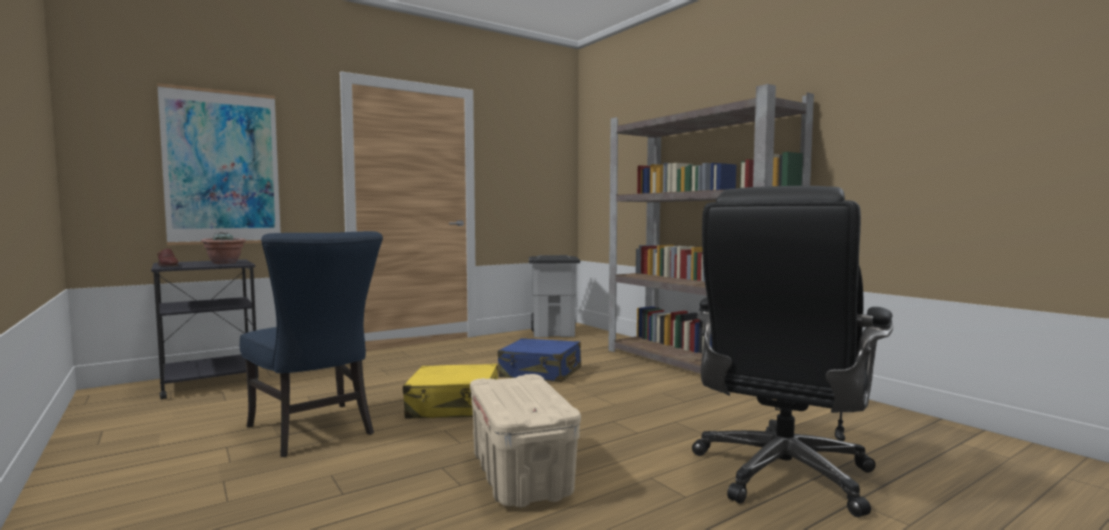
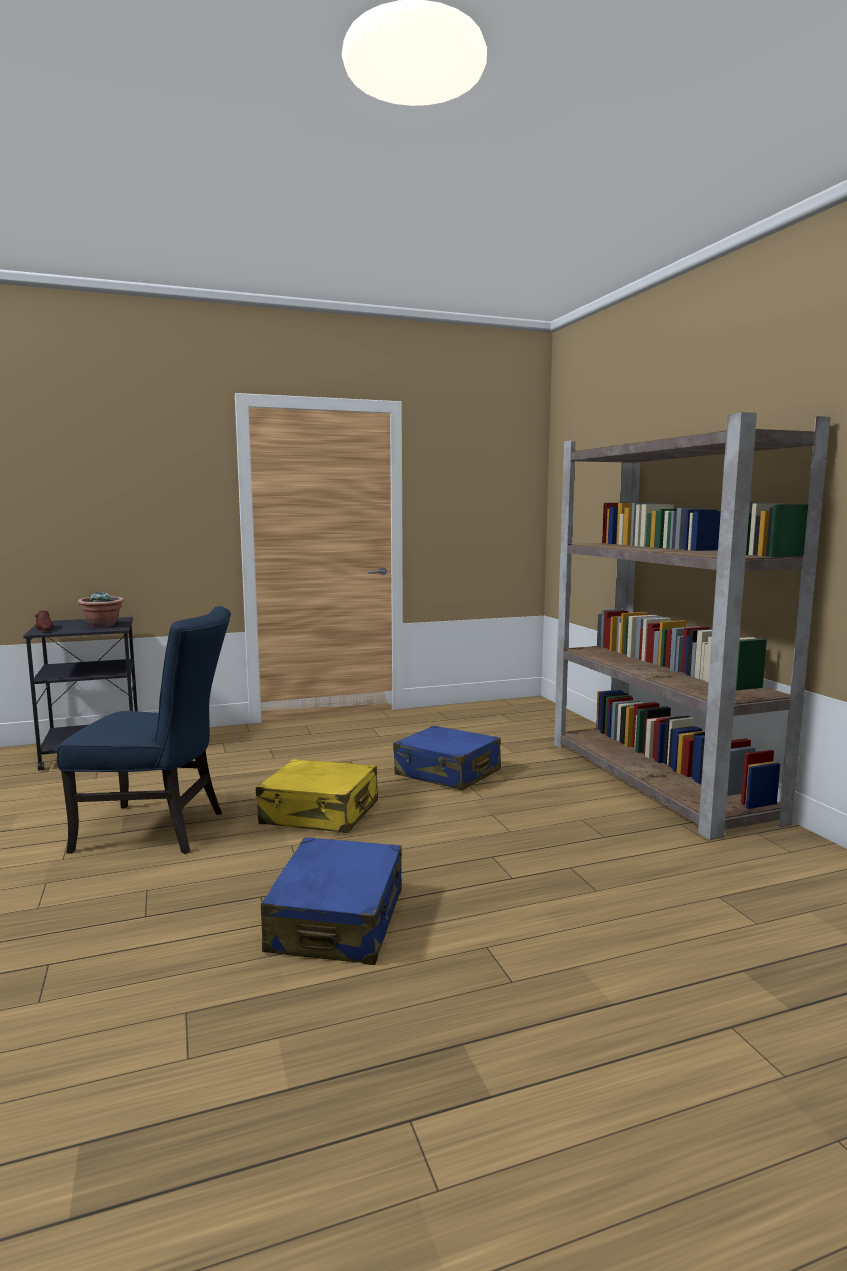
camera: 15 degrees right, 5 degrees up
(222, 167) = (106, 515): picture -> none
(315, 431) = (160, 830): blue chair -> blue chair turned 60 degrees counterclockwise
(520, 476) = (337, 921): beige storage box -> blue suitcase
(554, 333) = (501, 711): grey trash can -> none
(783, 473) = (662, 967): black office chair -> none

